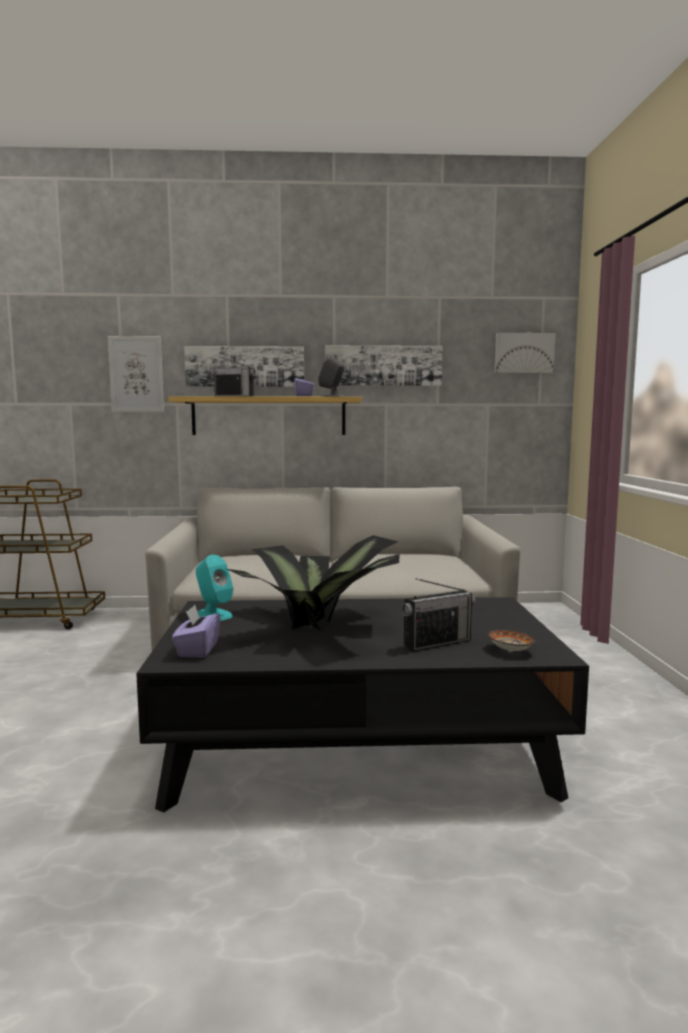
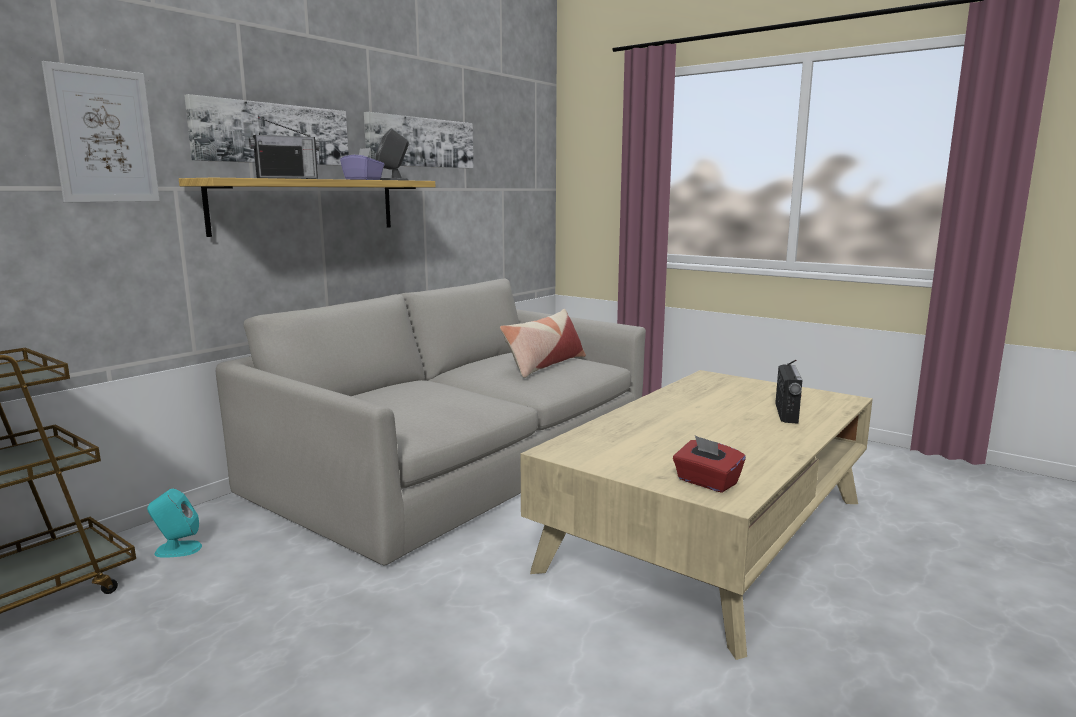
camera: 50 degrees left, 5 degrees up
(197, 649) = (706, 482): purple tissue box -> red tissue box
(213, 615) = (597, 454): turquoise speaker -> turquoise speaker (177, 549)
(323, 625) = (695, 429): potted plant -> none
(358, 744) = (710, 532): black coffee table -> beige coffee table
(415, 566) = (545, 365): none -> pillow
(510, 651) = (826, 404): bowl -> none
(523, 353) = (526, 136): picture -> none

